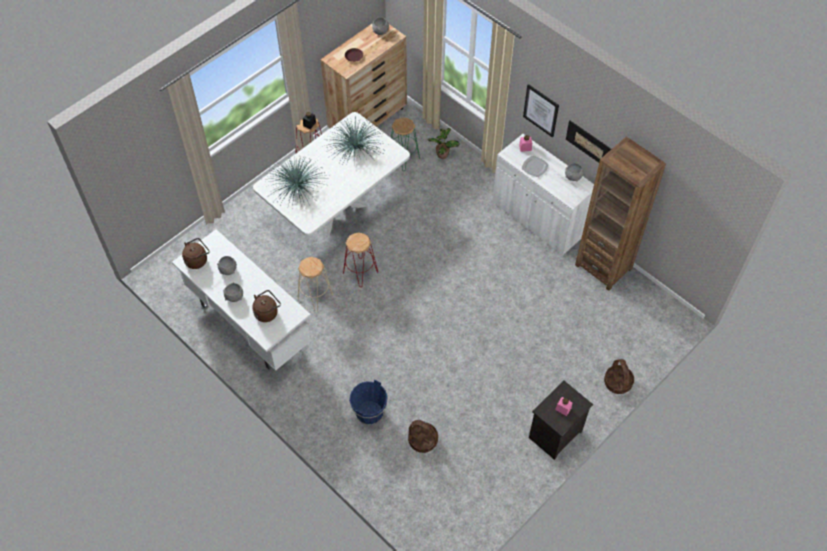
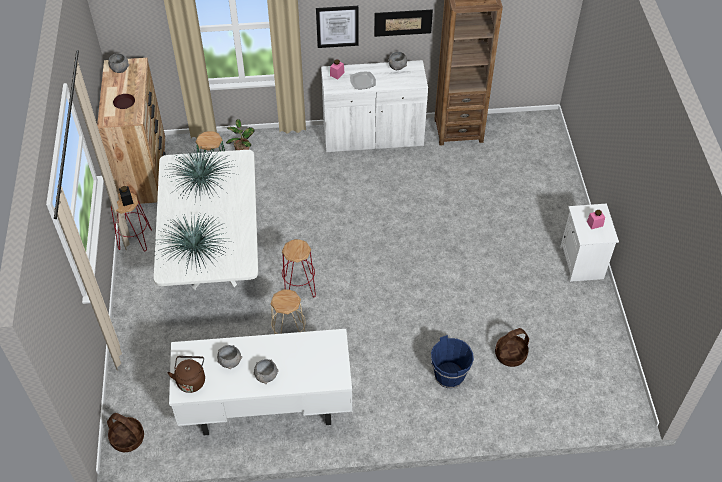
camera: 50 degrees left, 5 degrees down
(267, 312) = (311, 360): brown kettle -> none
(555, 435) = (582, 263): black nightstand -> white nightstand
(618, 383) = (569, 193): basket -> basket (128, 438)

